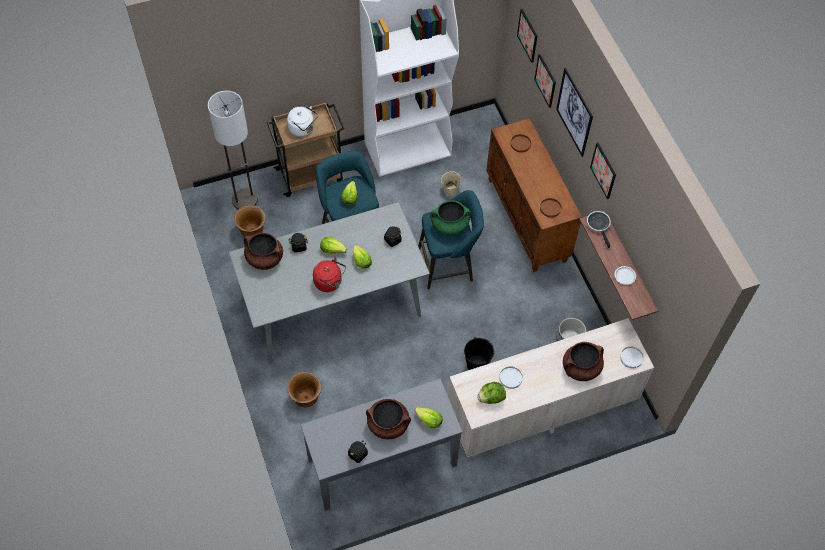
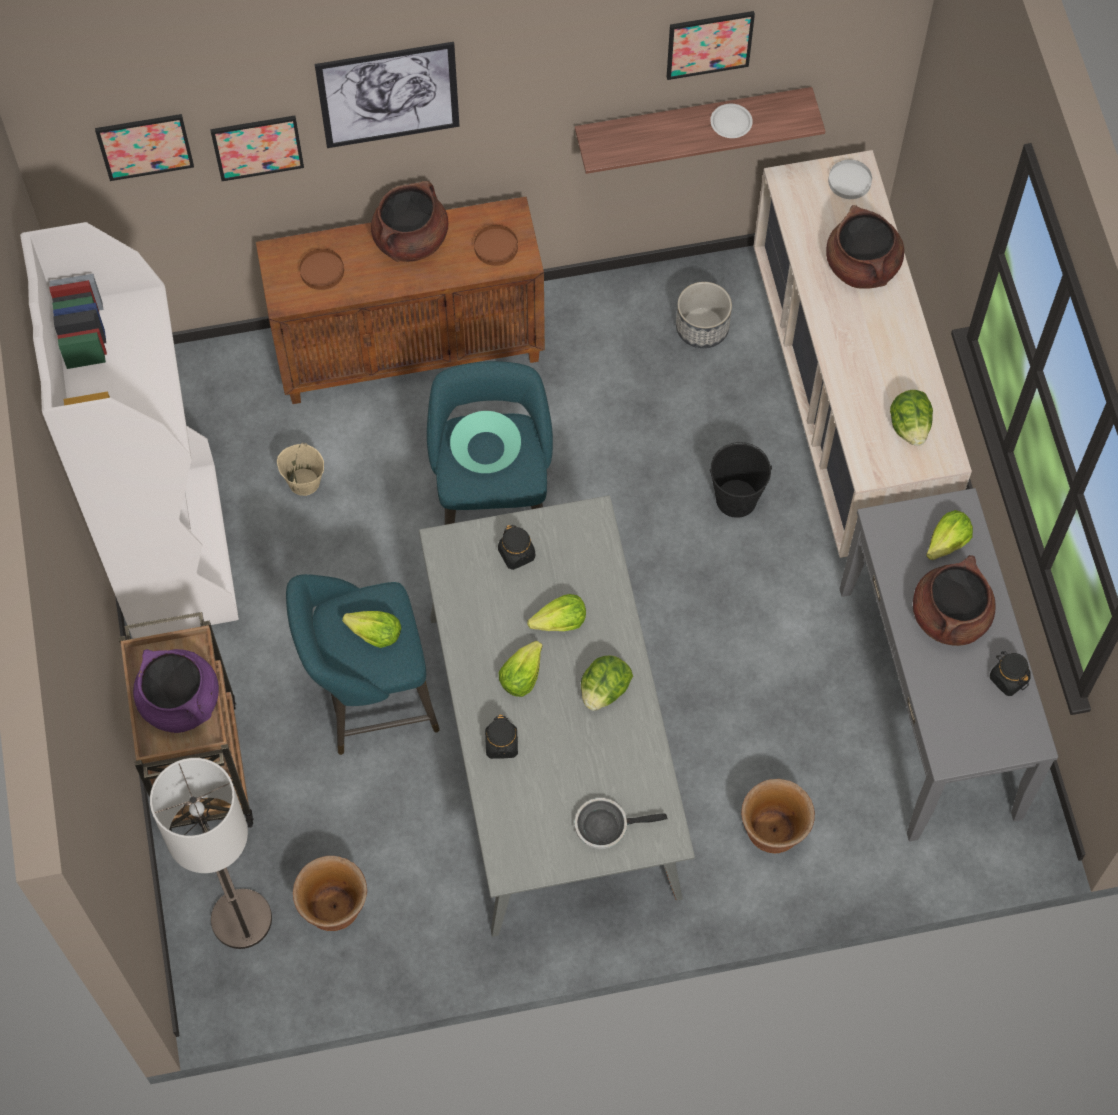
camera: 80 degrees left, 5 degrees up
(264, 259) = (522, 819): brown cooking pot -> brown cooking pot (411, 240)
(303, 129) = (181, 702): white kettle -> purple cooking pot
(330, 282) = (604, 690): red kettle -> lettuce
(449, 226) = (486, 448): green cooking pot -> turquoise bowl
(510, 378) = (870, 386): white plate -> none
(599, 225) = (609, 142): frying pan -> frying pan (606, 825)
(603, 170) = (536, 78): picture -> picture (709, 44)

